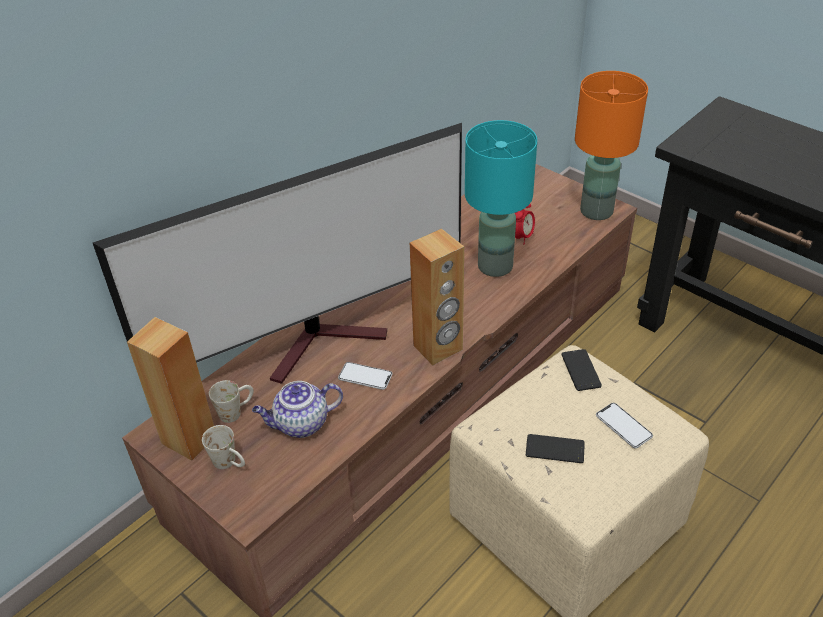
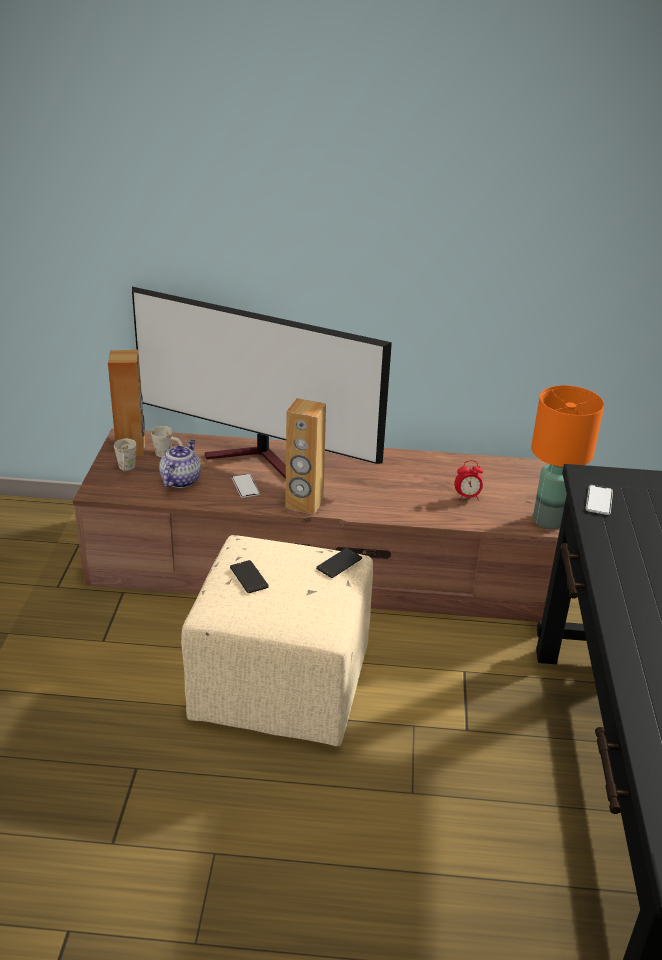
camera: 50 degrees right, 10 degrees down
(300, 424) = (180, 480): teapot -> teapot turned 75 degrees clockwise
(495, 265) = (419, 497): turquoise table lamp -> none
(623, 426) = (303, 601): phone -> phone (599, 501)

